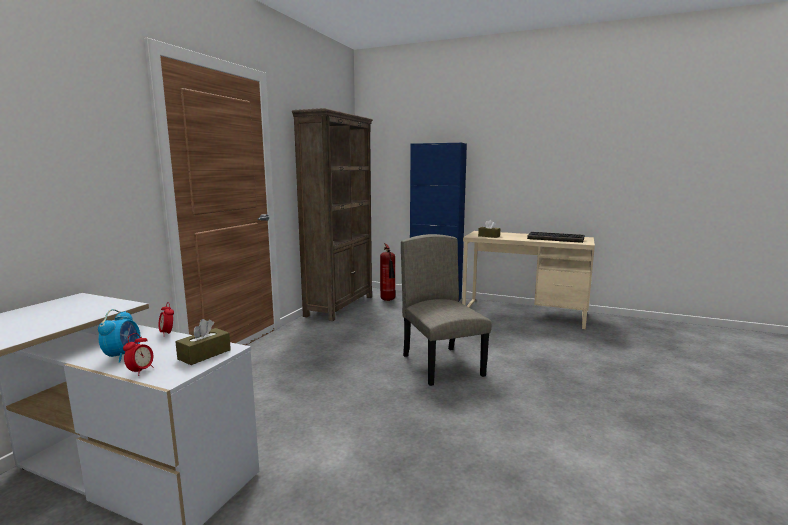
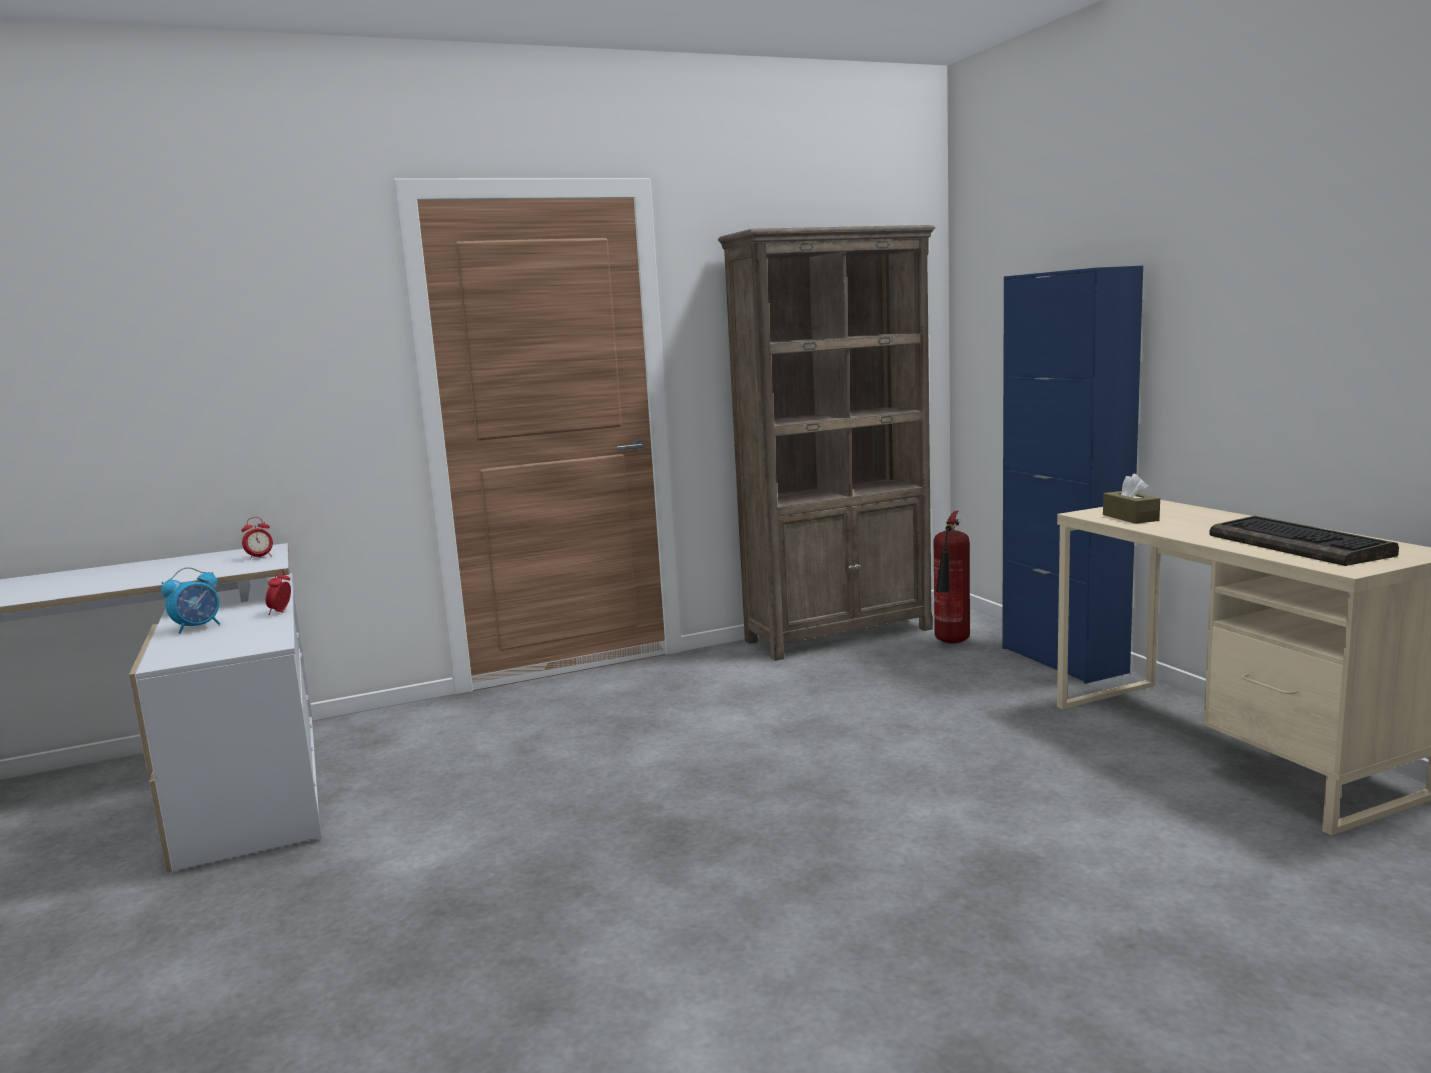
camera: 45 degrees right, 0 degrees up
(141, 371) = (166, 648): alarm clock -> alarm clock (260, 557)
(204, 354) = (241, 645): brown tissue box -> none
(442, 365) = (800, 794): beige chair -> none

